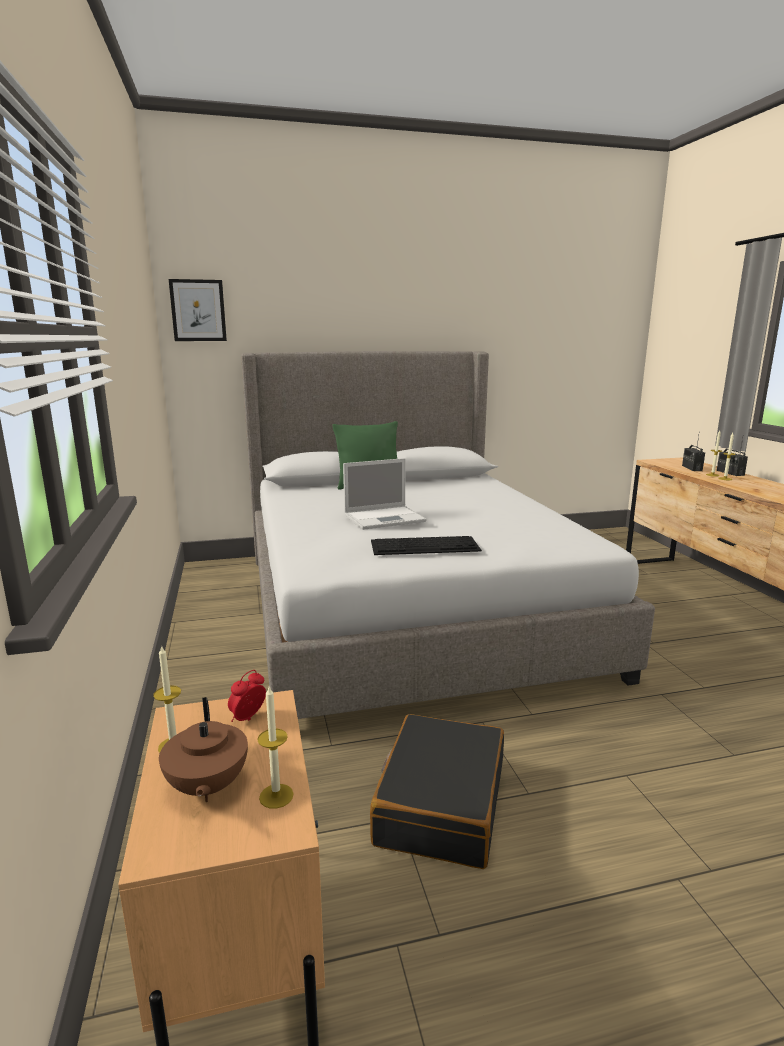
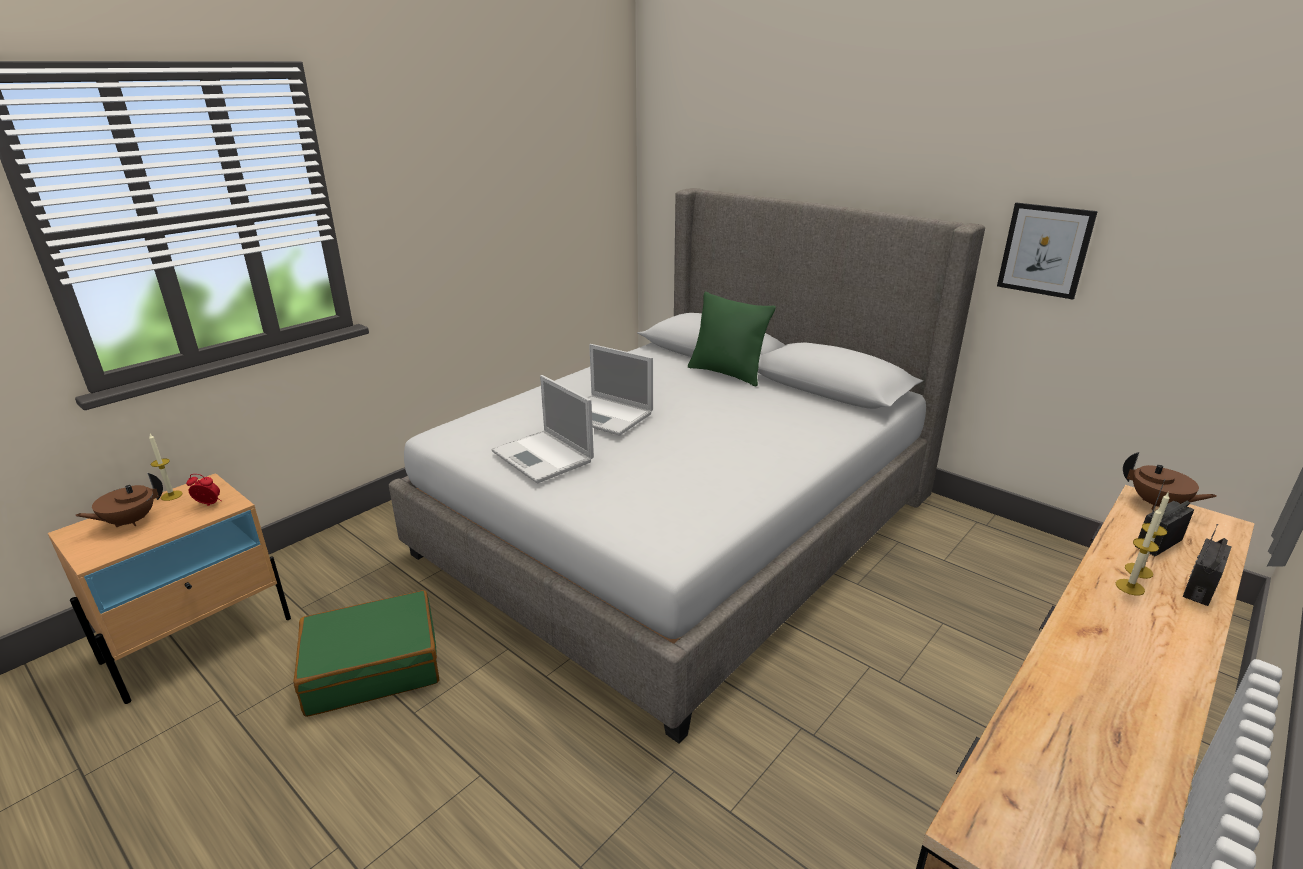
camera: 55 degrees right, 10 degrees up
(198, 310) = (667, 136): picture -> picture (1045, 250)
(276, 796) = (123, 545): candle -> none
(425, 545) = (544, 457): keyboard -> laptop
(440, 804) = (373, 666): black suitcase -> green suitcase
(659, 461) = (1157, 505): none -> brown teapot

